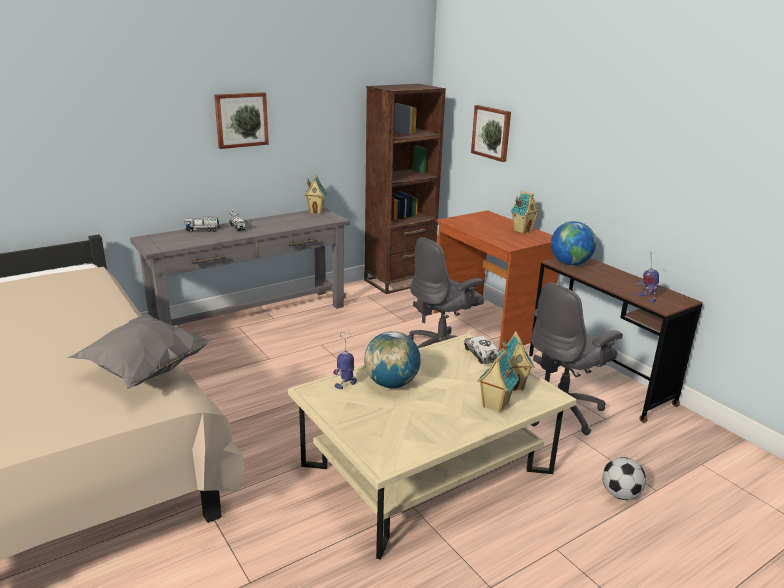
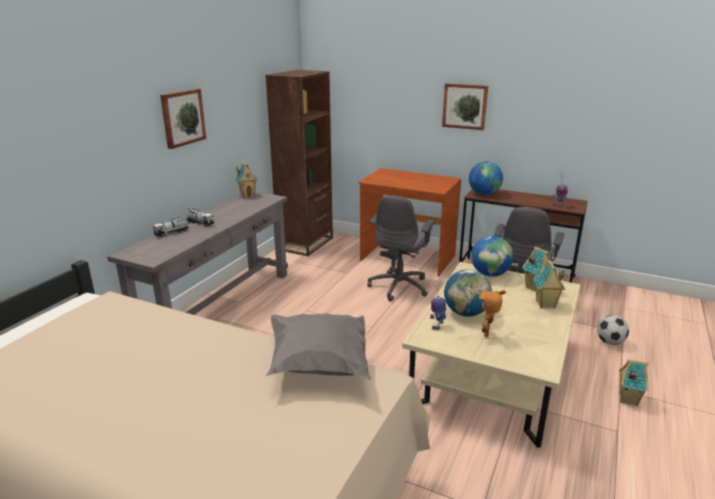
camera: 30 degrees left, 0 degrees up
(383, 411) = (488, 334): none -> toy robot
(480, 355) = (490, 274): toy truck -> globe
(492, 132) = (376, 104): picture -> picture (465, 106)
(522, 230) = (427, 177): toy house -> toy house (627, 399)

